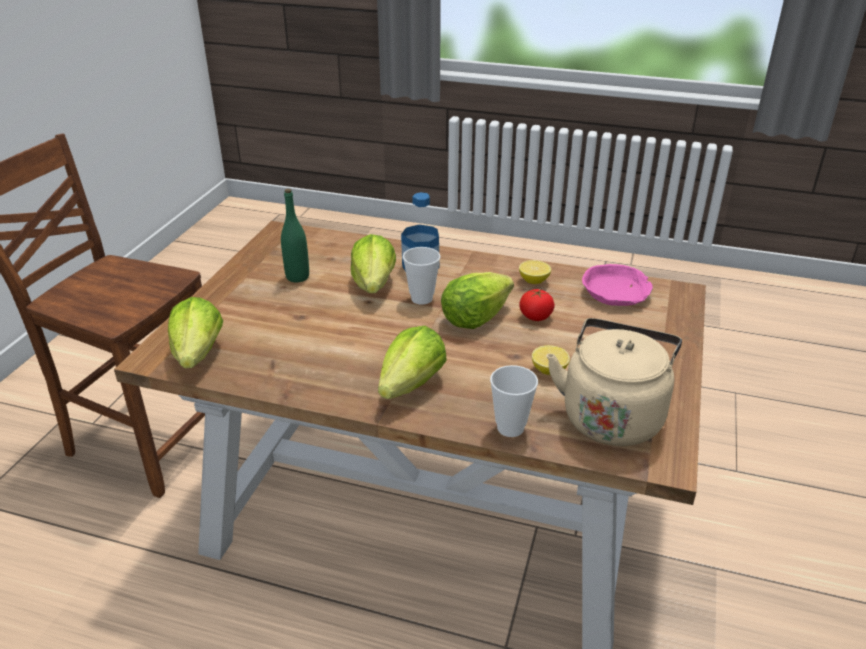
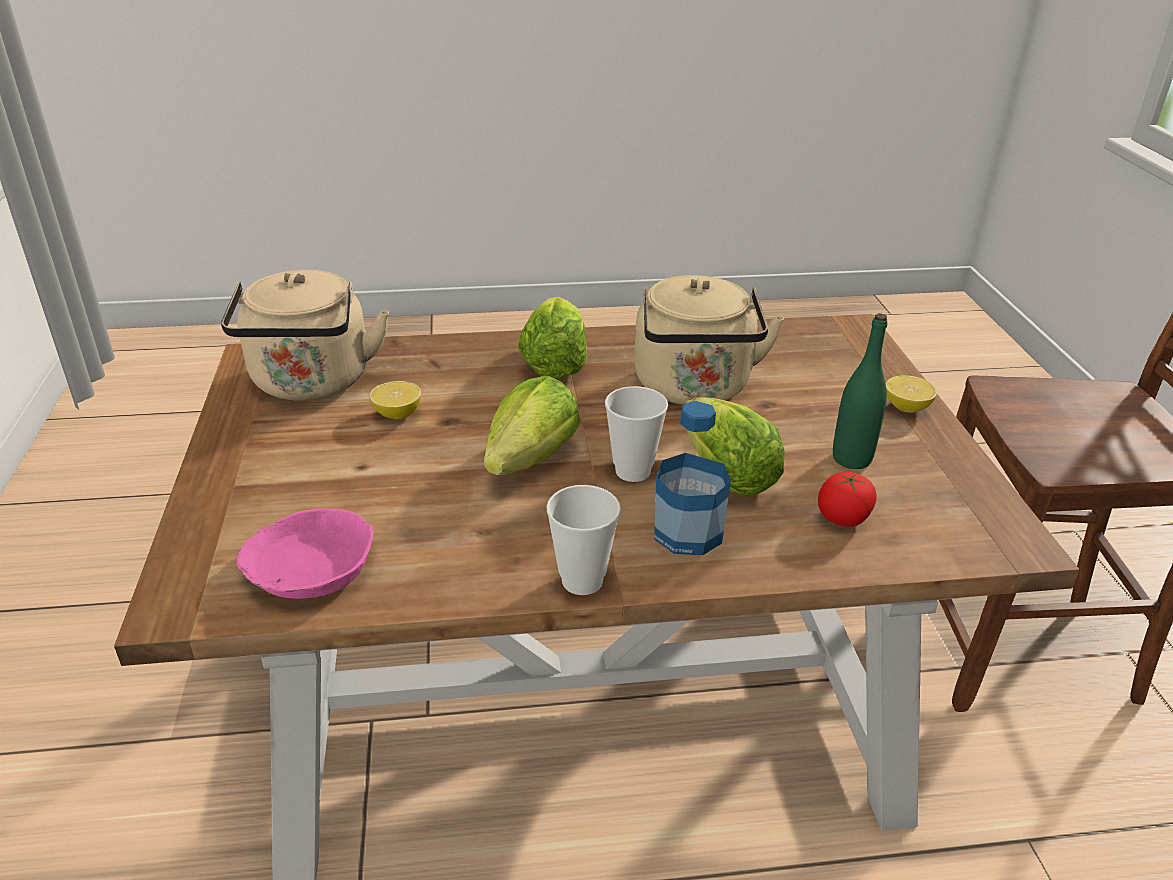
camera: 155 degrees right, 0 degrees up
(198, 354) = (815, 341): lettuce -> none
(332, 338) = (694, 389): none -> beige kettle
(510, 428) = (424, 351): cup -> cup (582, 581)
(533, 281) = (469, 556): lemon -> lemon (906, 408)
(535, 317) = (441, 484): tomato -> tomato (843, 517)

